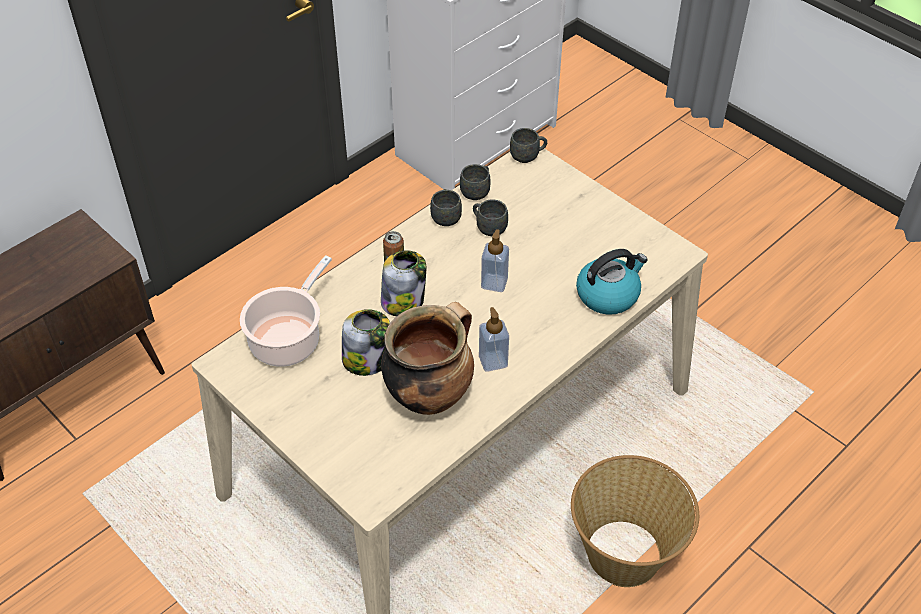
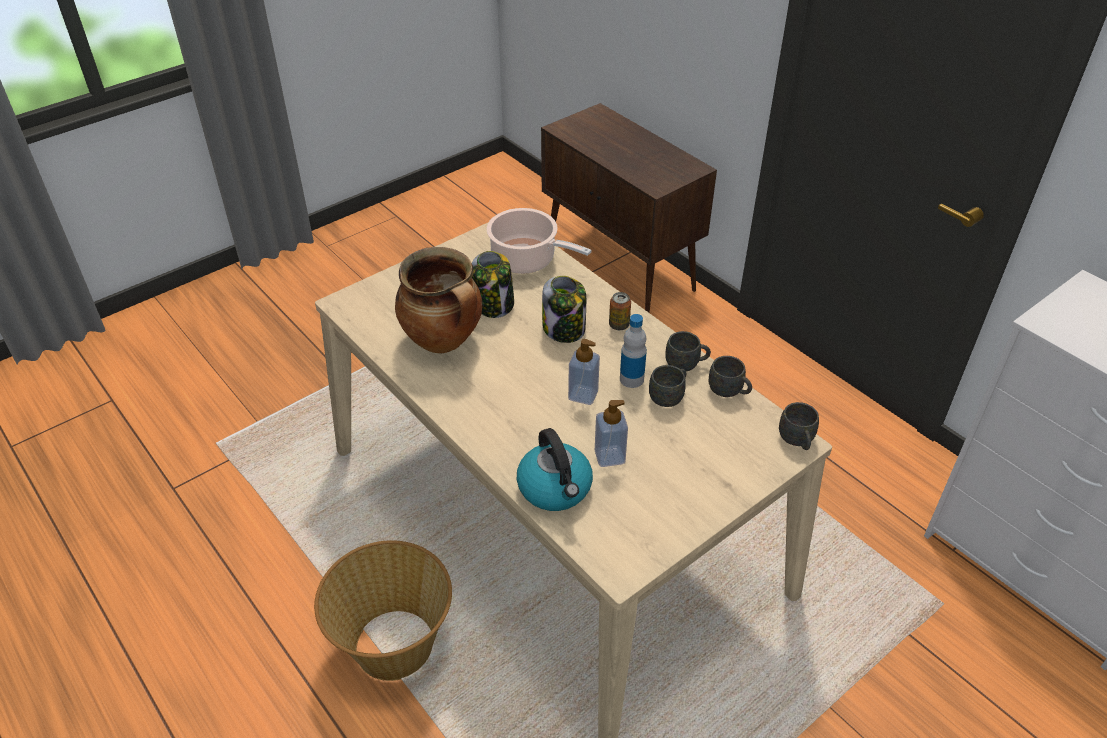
camera: 95 degrees right, 5 degrees down
(469, 251) = (631, 379): none -> bottle
(493, 361) = (476, 386): soap dispenser -> soap dispenser (609, 456)

